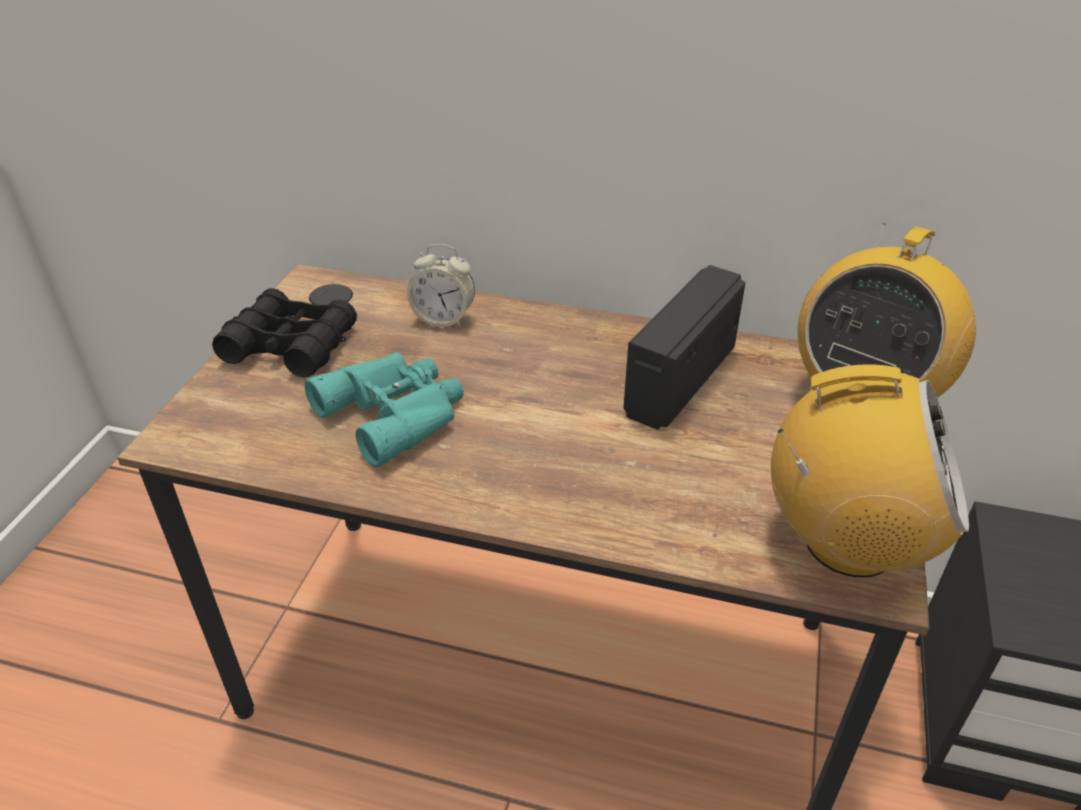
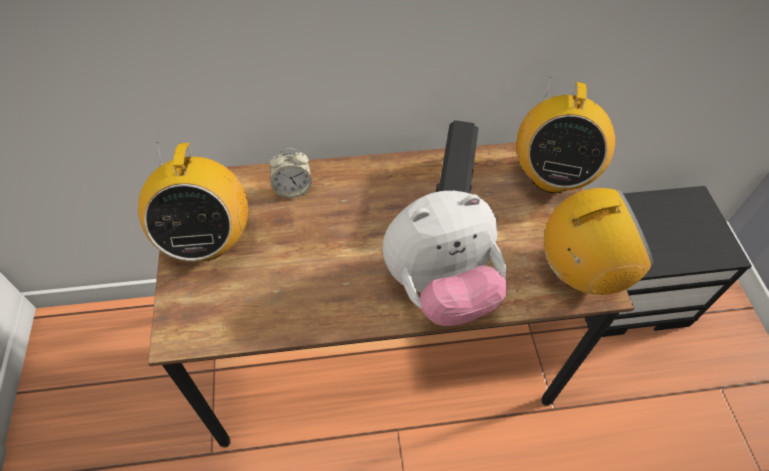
camera: 25 degrees left, 15 degrees up
(290, 345) = (206, 240): black binoculars -> radio
(396, 412) = (304, 269): turquoise binoculars -> none
(585, 492) = (440, 288): none -> plush toy

